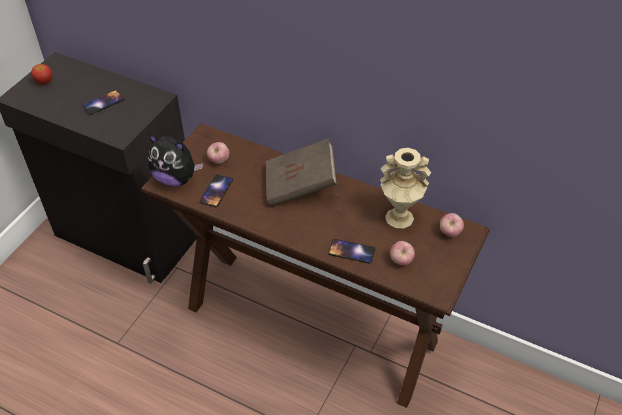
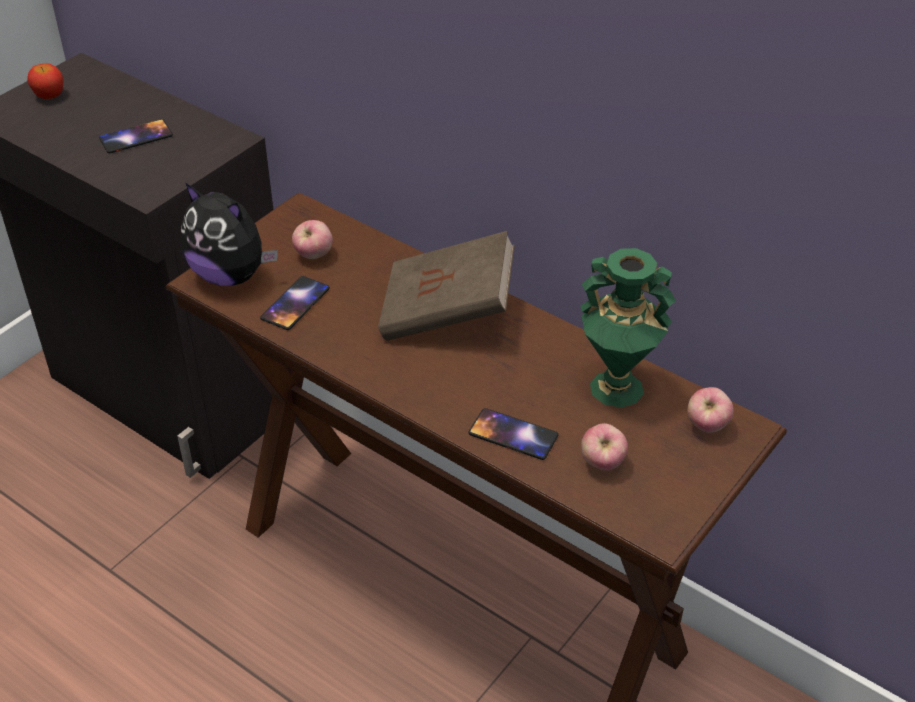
camera: 10 degrees right, 5 degrees down
(399, 218) = (616, 389): beige vase -> green vase

